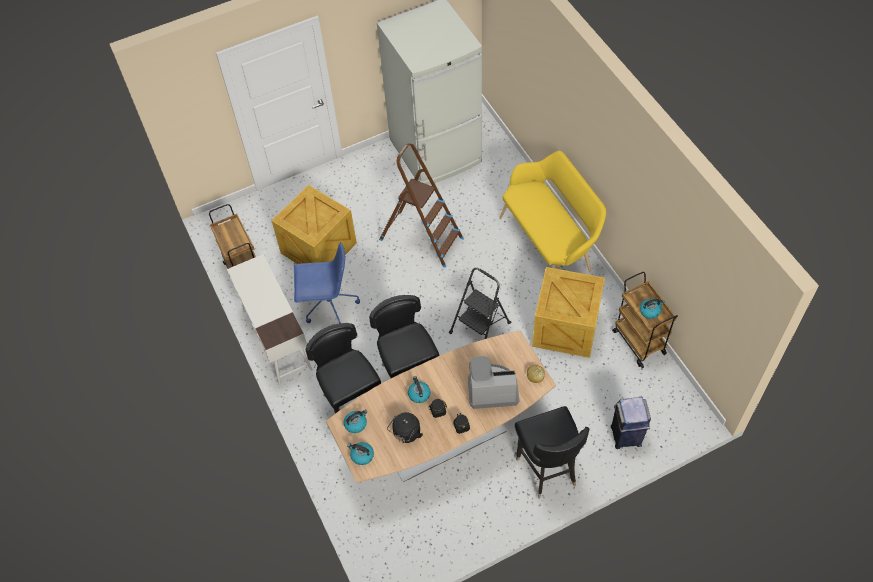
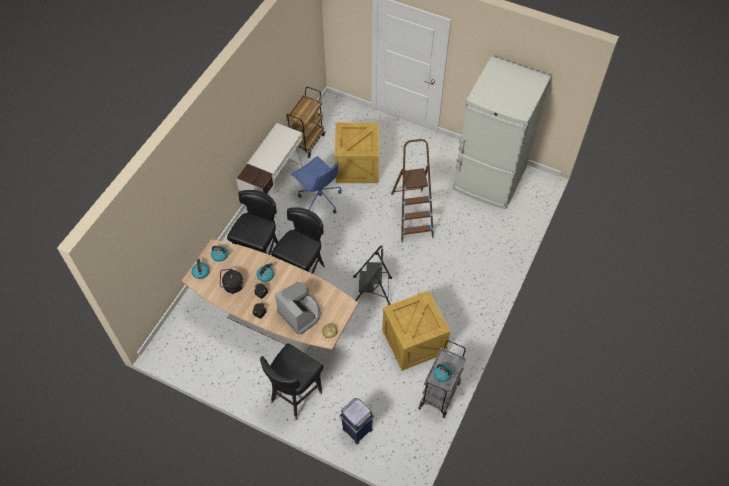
camera: 50 degrees right, 0 degrees up
(549, 244) = (473, 291): yellow bench -> none
(639, 342) = (439, 395): brown cart -> grey cart

